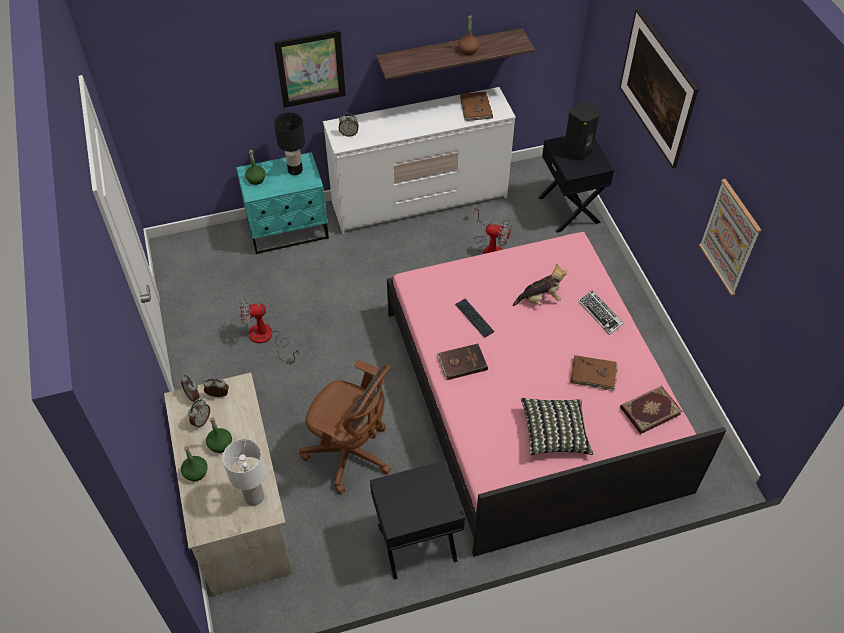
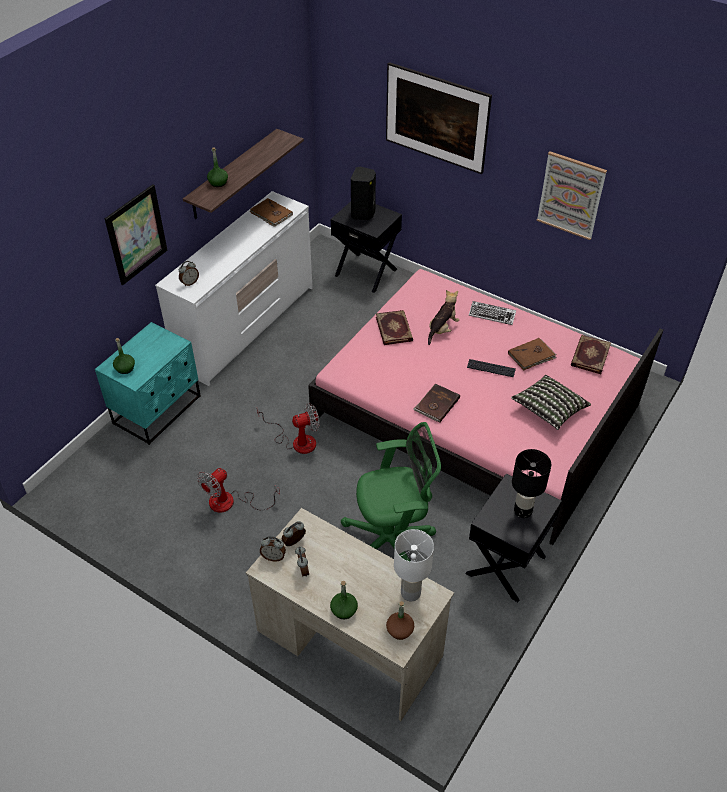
camera: 40 degrees left, 5 degrees down
(220, 444) = (339, 576): green bottle -> green bottle (218, 182)
(295, 170) = (153, 343): black table lamp -> black table lamp (523, 511)
(351, 454) = (392, 540): brown office chair -> green office chair
(468, 50) = (254, 161): brown bottle -> brown bottle (399, 630)
(474, 318) = (411, 369): keyboard -> keyboard (491, 369)
(490, 248) = (338, 330): fan -> fan (297, 441)
(499, 273) = (394, 329): none -> book

